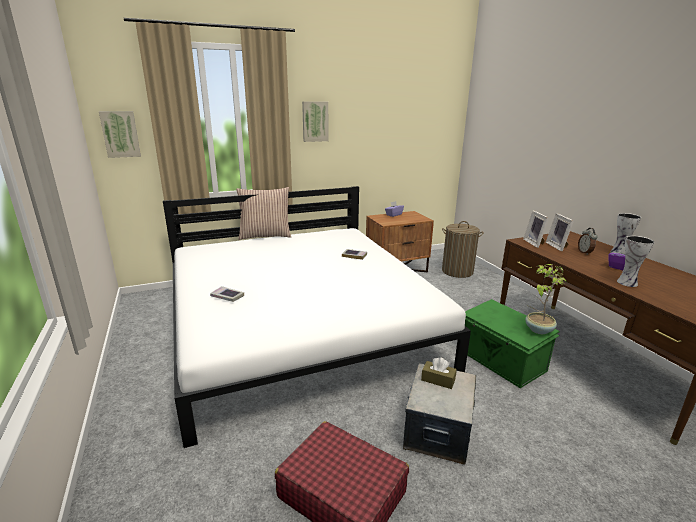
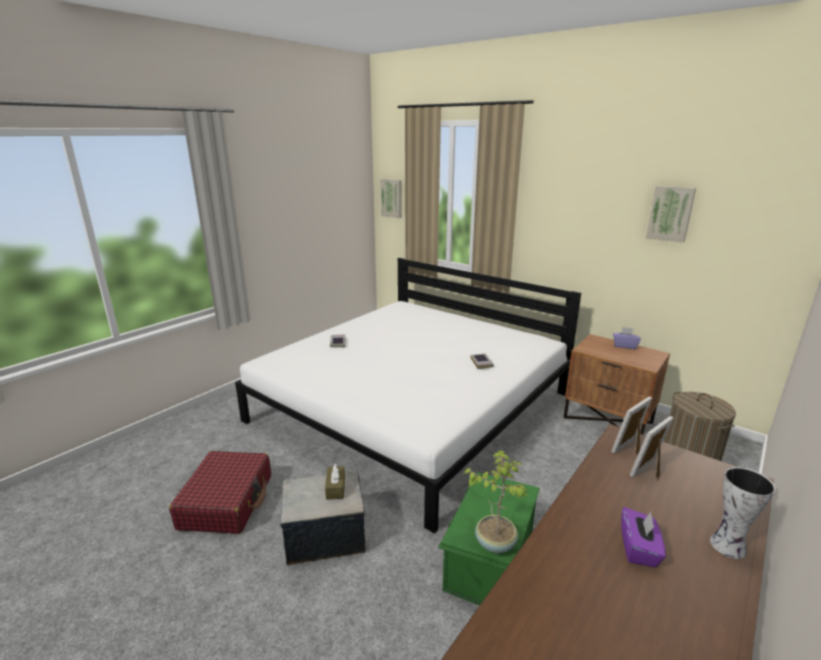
camera: 60 degrees right, 0 degrees up
(265, 235) = (468, 315): pillow -> none
(315, 121) = (552, 204): picture -> picture (670, 213)
(585, 252) = (663, 502): alarm clock -> none
(627, 282) = (568, 554): vase -> none

